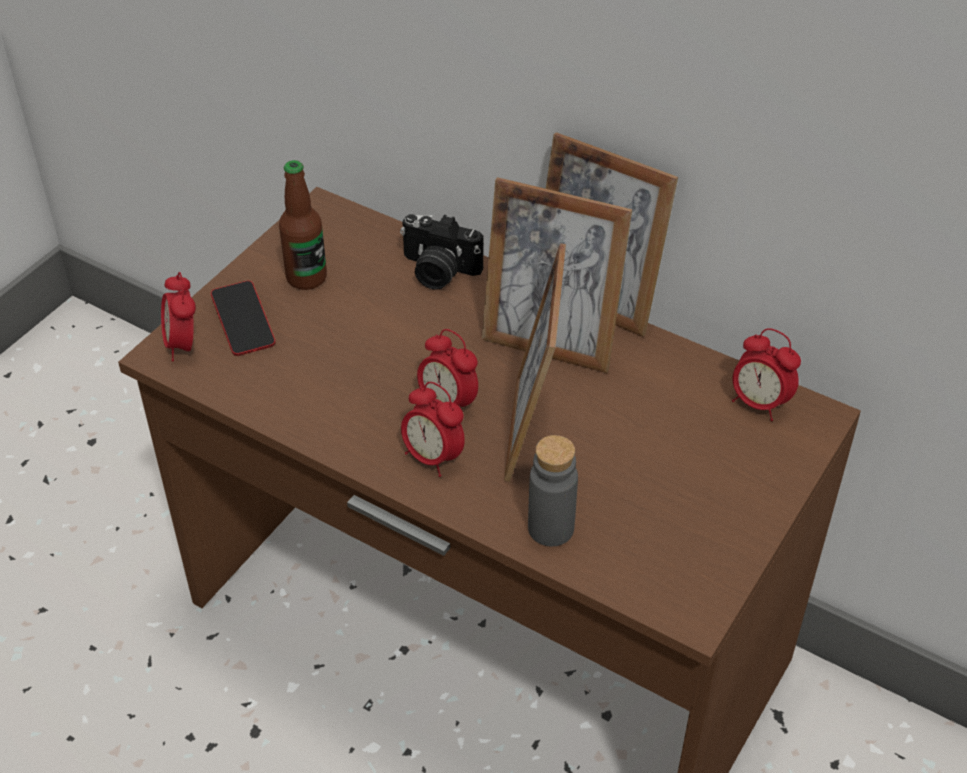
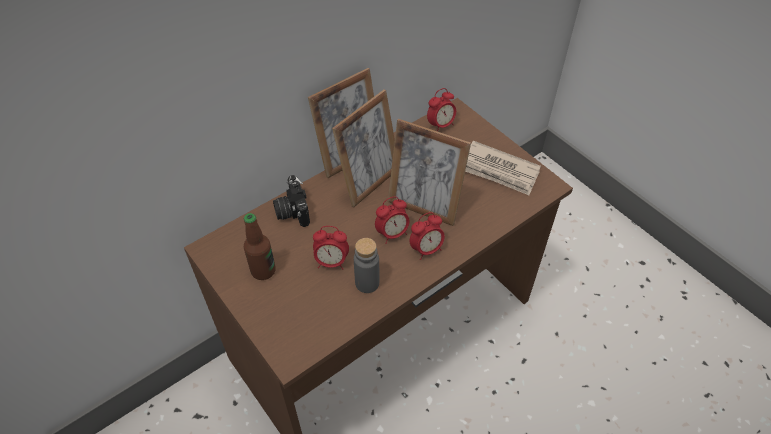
camera: 70 degrees left, 5 degrees up
(183, 345) = (287, 345): alarm clock -> alarm clock (331, 262)
(243, 323) = (285, 310): phone -> none
(437, 271) = (292, 211): camera -> camera turned 120 degrees clockwise
(551, 528) = (487, 218): grey bottle -> grey bottle (367, 283)
(686, 521) = (499, 171): none -> newspaper

